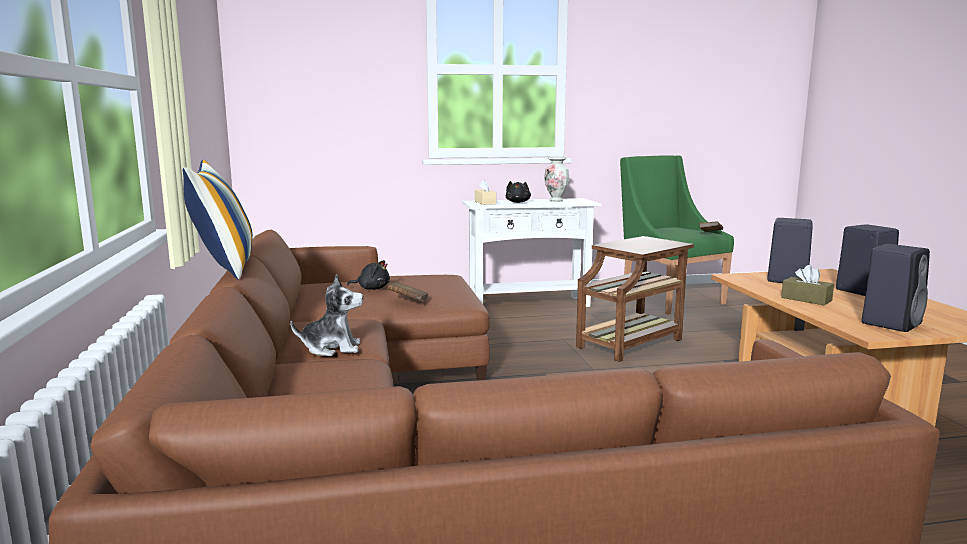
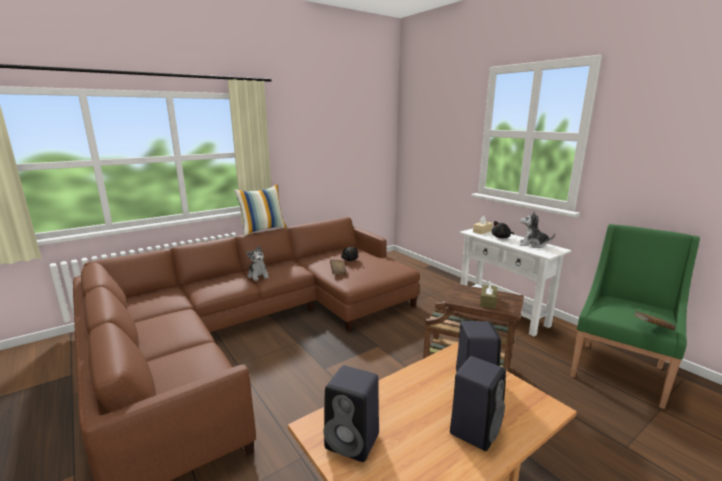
camera: 65 degrees right, 5 degrees up
(556, 200) = (533, 245): vase -> plush toy
(806, 299) = (407, 392): brown tissue box -> brown tissue box (488, 301)

